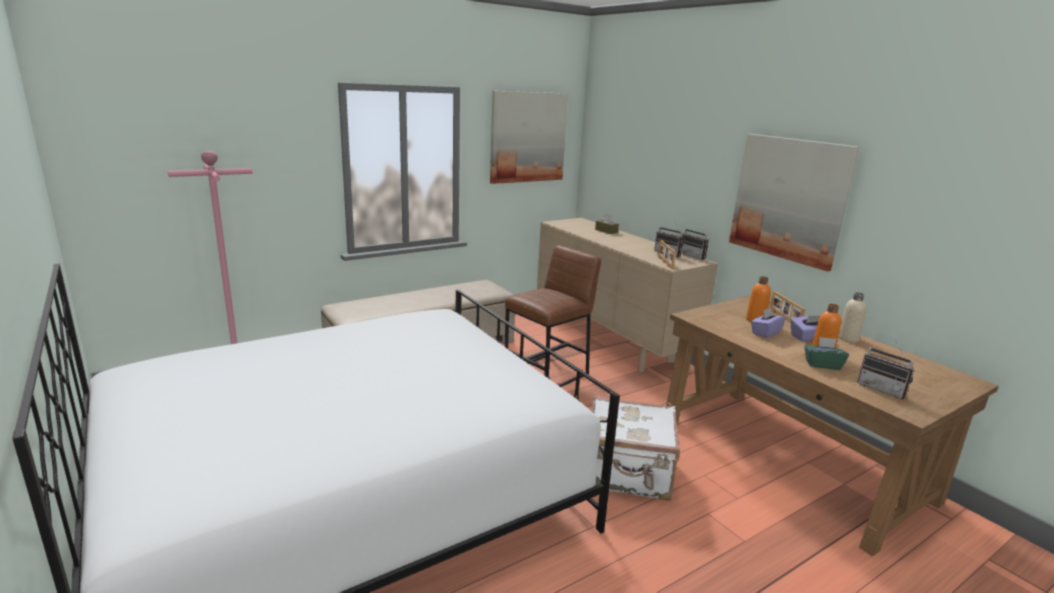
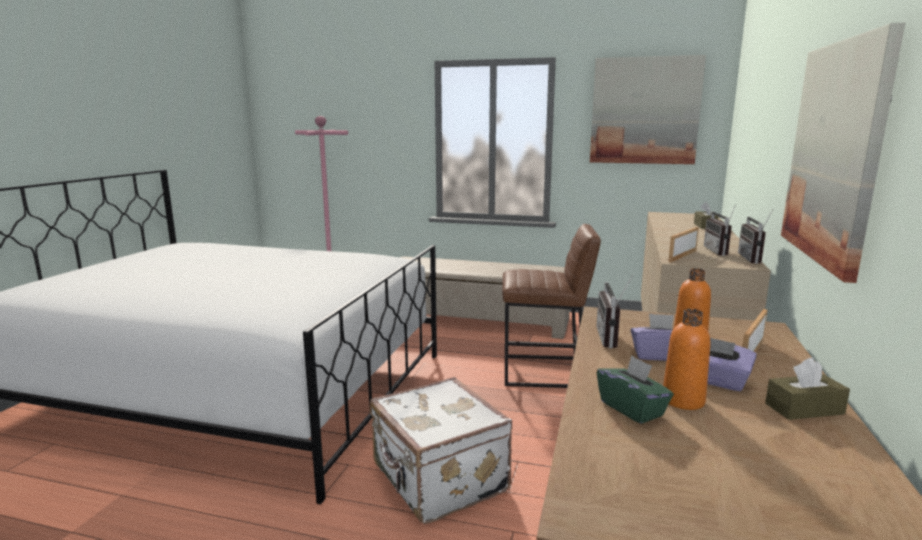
camera: 50 degrees right, 5 degrees down
(848, 338) = (804, 409): beige bottle -> brown tissue box
(883, 389) = (641, 472): radio -> radio (613, 339)

